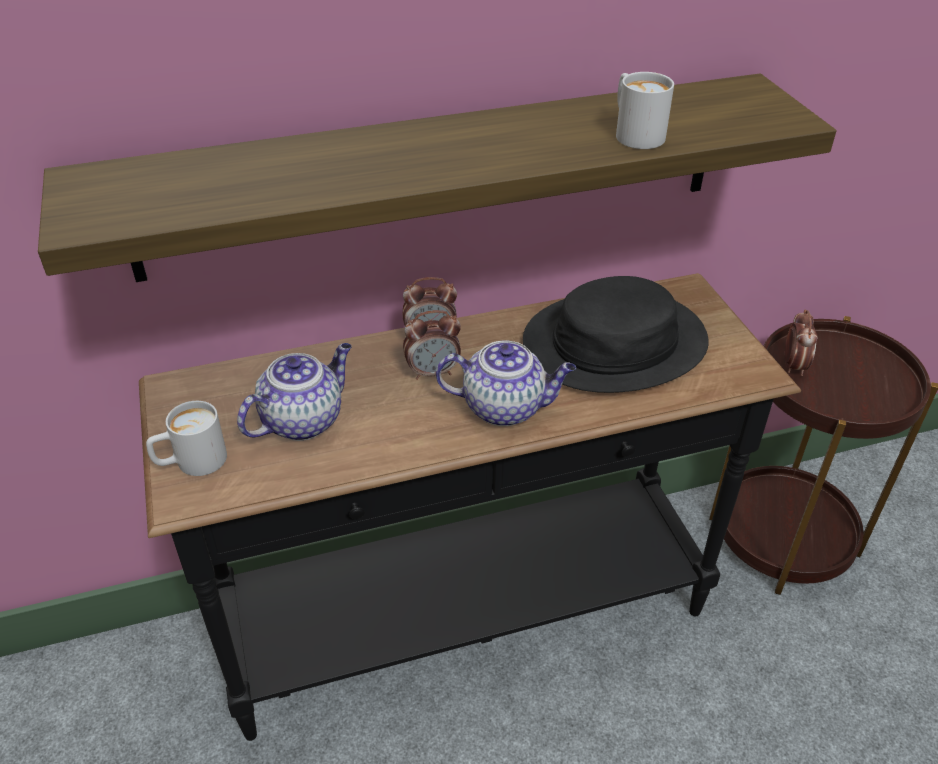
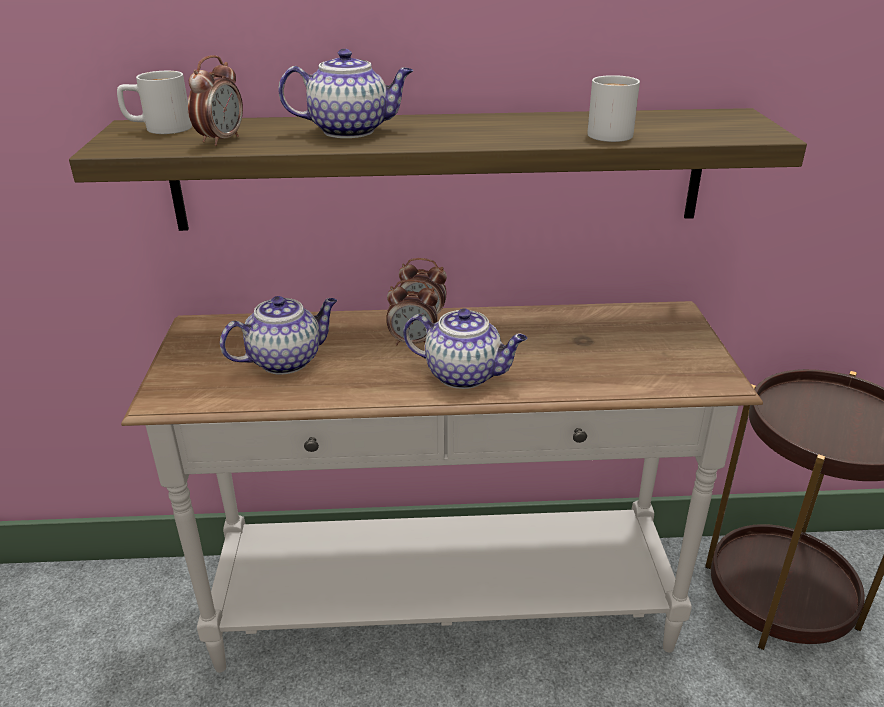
camera: 15 degrees right, 10 degrees down
(191, 463) = (180, 377): white mug -> white mug (158, 129)
(354, 159) = (351, 131): none -> teapot
(467, 620) = (444, 611): black console table -> white console table
(614, 343) = (588, 341): black hat -> none
(793, 366) = (786, 407): alarm clock -> alarm clock (221, 140)

